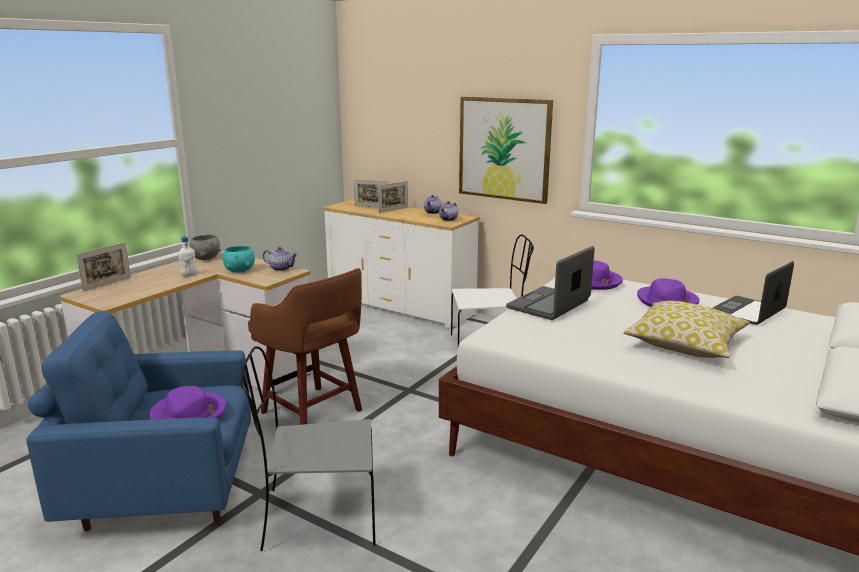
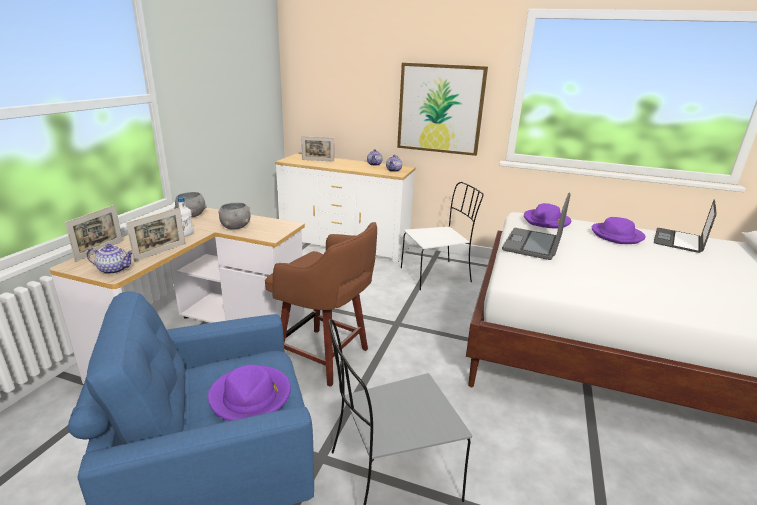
camera: 15 degrees left, 5 degrees up
(240, 270) = (236, 227): turquoise bowl -> grey bowl
(281, 268) = (276, 223): teapot -> teapot (114, 269)
(393, 210) = (339, 163): picture frame -> picture frame (160, 252)
(685, 344) = (671, 275): pillow -> none

